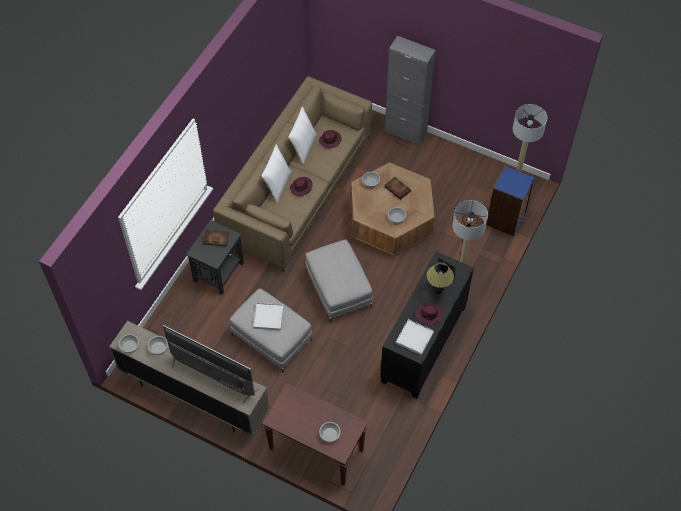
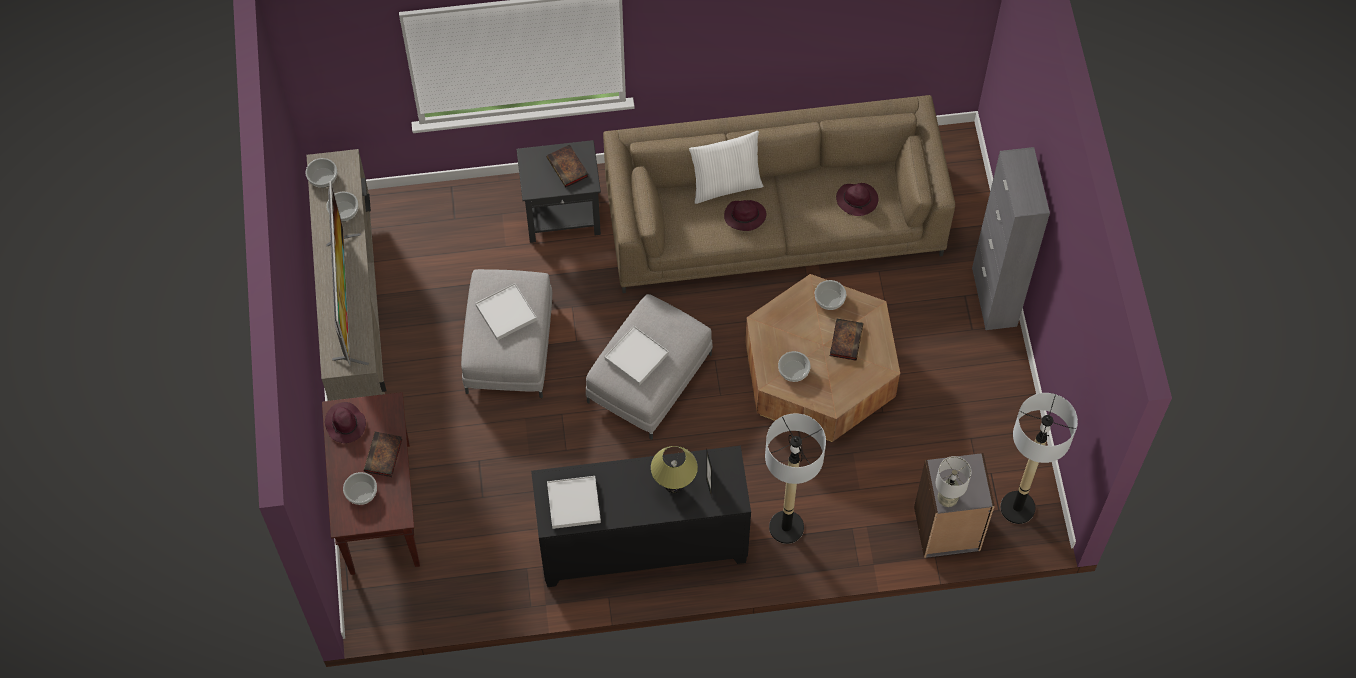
camera: 55 degrees right, 5 degrees up
(303, 147) = (817, 174): white pillow -> none
(317, 412) = (383, 456): none -> book
(338, 276) = (636, 356): none -> white tray
(429, 314) = (626, 500): purple hat -> purple hat (346, 424)
(506, 219) = (947, 529): blue bookcase -> grey bookcase
(518, 191) = (947, 498): none -> grey table lamp

